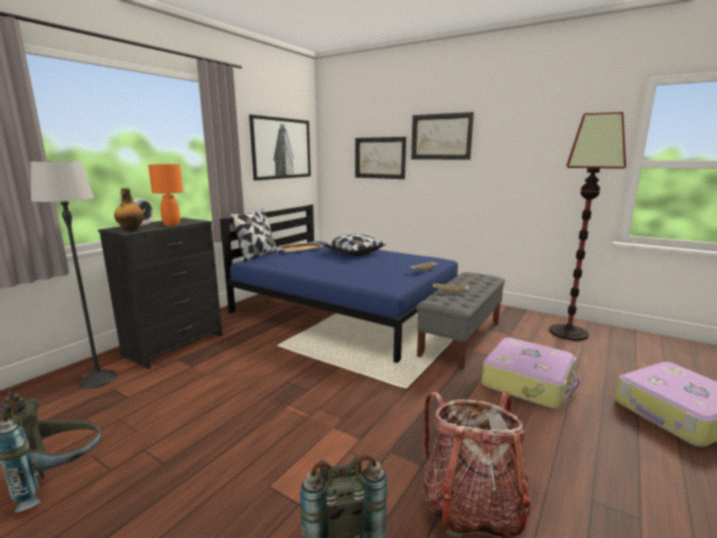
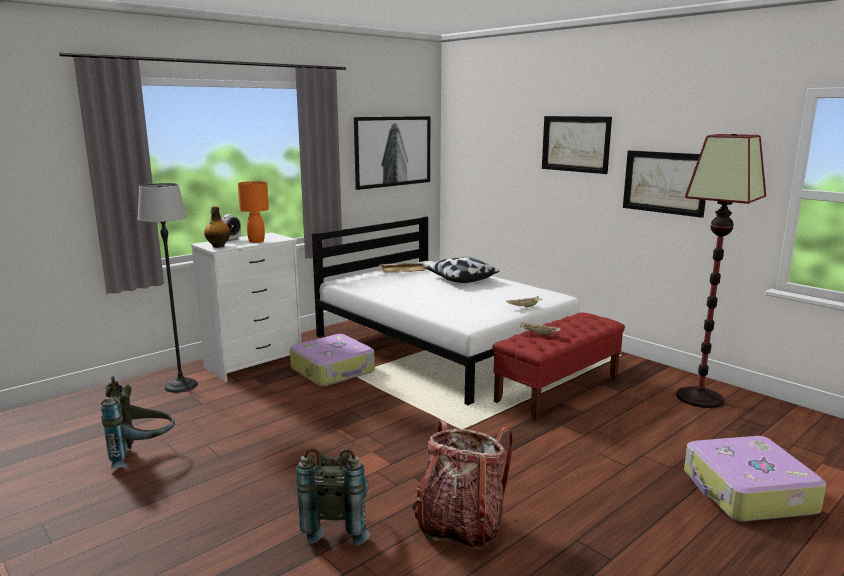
camera: 15 degrees right, 0 degrees up
(174, 345) = (254, 363): black dresser -> white dresser
(257, 255) = (352, 275): pillow -> none
(345, 310) = (443, 346): blue bed -> white bed
(380, 158) = (508, 164): picture -> picture (665, 182)
(461, 338) = (558, 389): grey bench -> red bench
(528, 382) = (600, 441): suitcase -> suitcase (333, 370)

